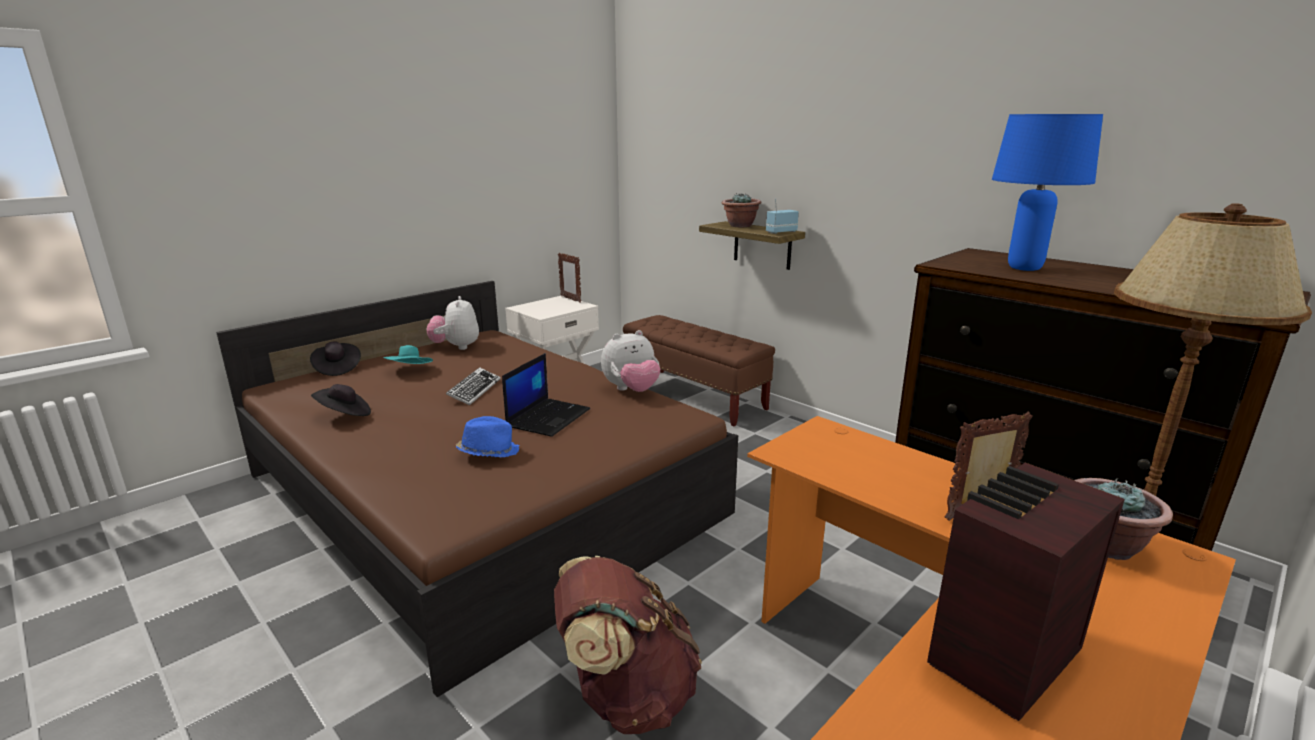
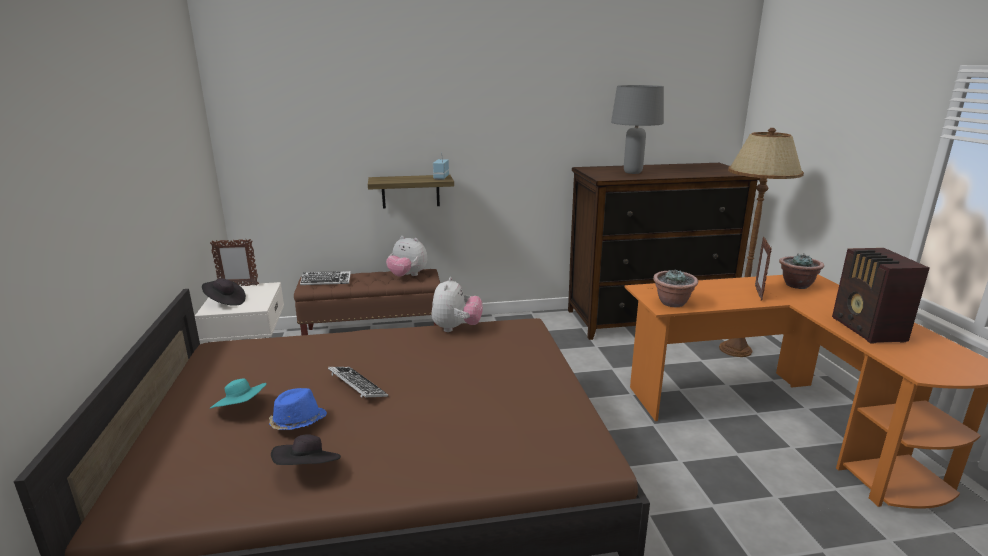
camera: 55 degrees left, 0 degrees up
(337, 368) = (143, 454): black hat -> black hat (225, 302)
(456, 347) = (219, 371): plush toy -> plush toy (407, 276)
(488, 452) = (496, 410): blue hat -> blue hat (297, 423)
(548, 417) = (462, 370): laptop -> none
(626, 695) = (687, 494): brown backpack -> none
(661, 323) = (326, 281): none -> keyboard
(740, 226) = (396, 178): potted plant -> potted plant (673, 303)
(1024, 268) = (632, 172): blue table lamp -> grey table lamp

